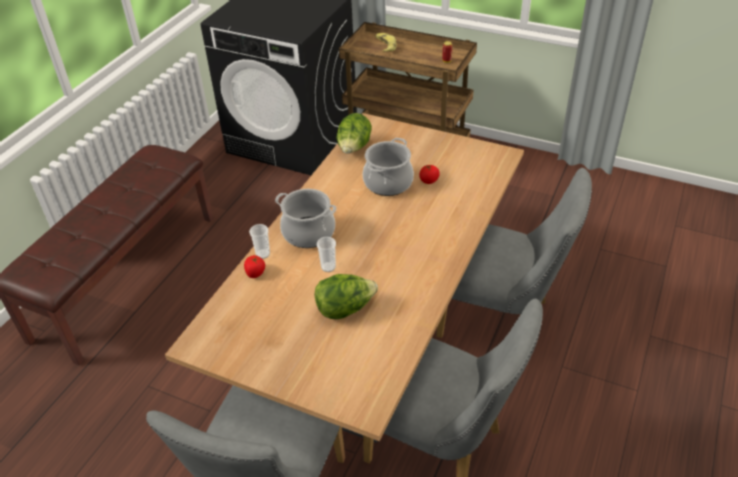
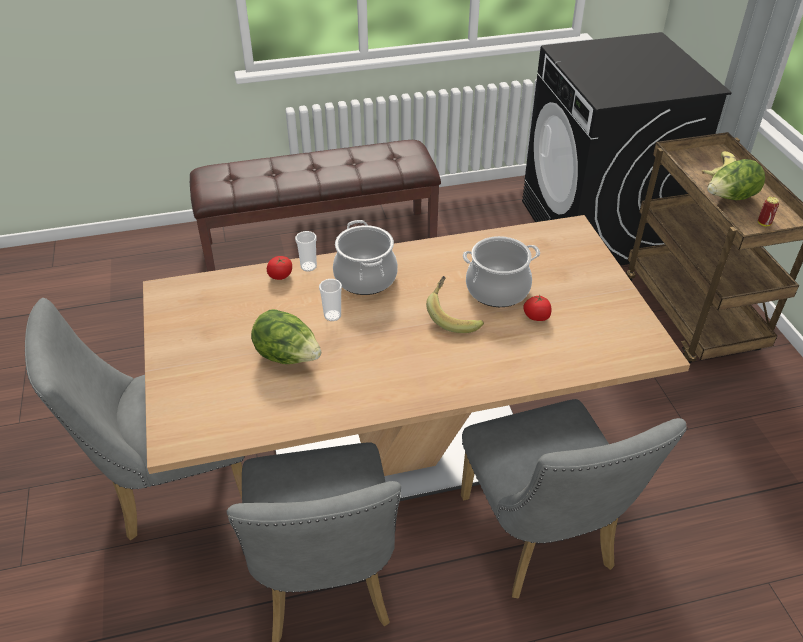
camera: 50 degrees right, 0 degrees up
(354, 148) = (520, 240): lettuce -> lettuce (730, 198)
(391, 213) = (454, 316): none -> banana

